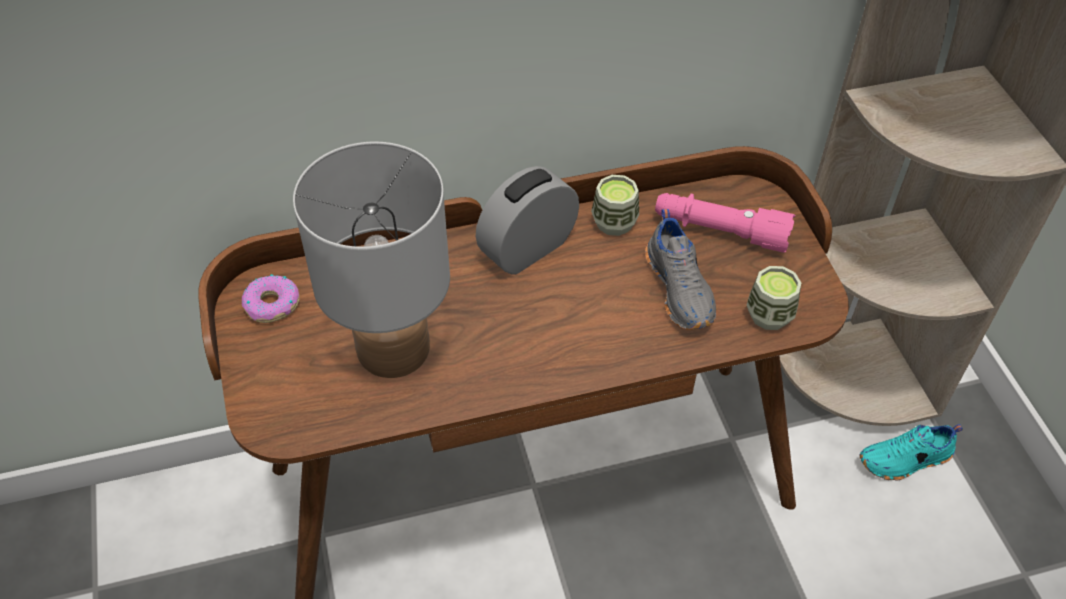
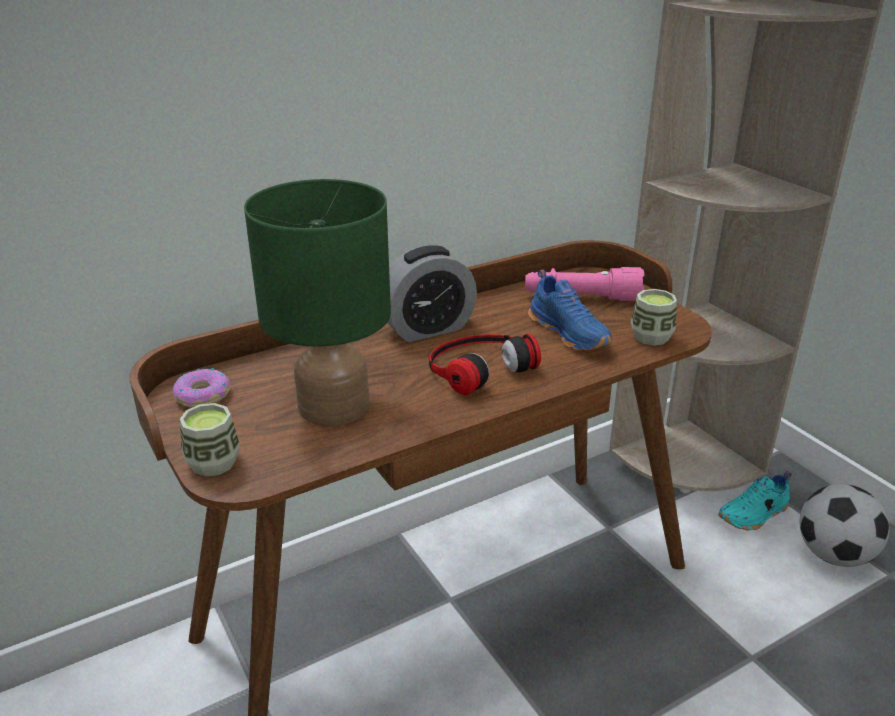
camera: 15 degrees left, 20 degrees down
(392, 349) = (332, 407): grey table lamp -> green table lamp
(528, 248) = (427, 328): alarm clock -> alarm clock turned 150 degrees counterclockwise
(559, 322) = (478, 367): none -> headphones
(614, 222) = (493, 304): cup -> cup (213, 463)
(681, 289) = (570, 333): grey shoe -> blue shoe
(972, 533) = (834, 555): none -> football

